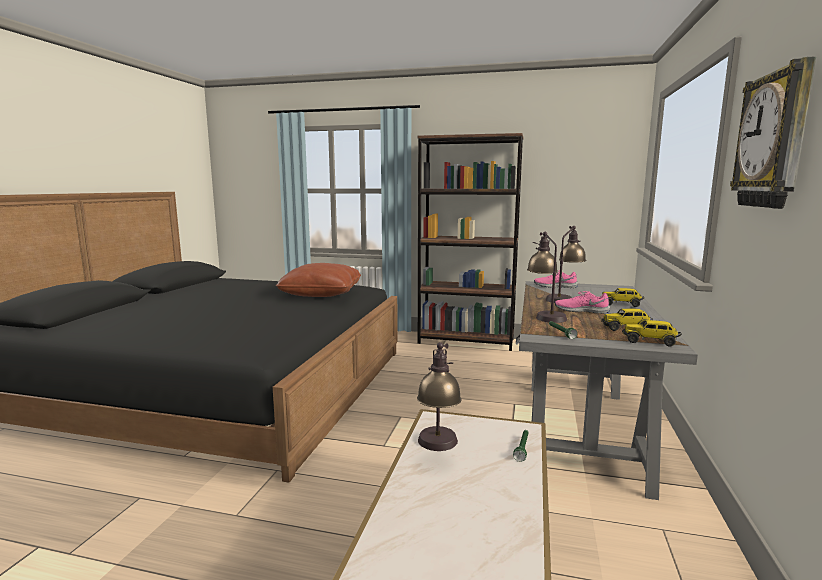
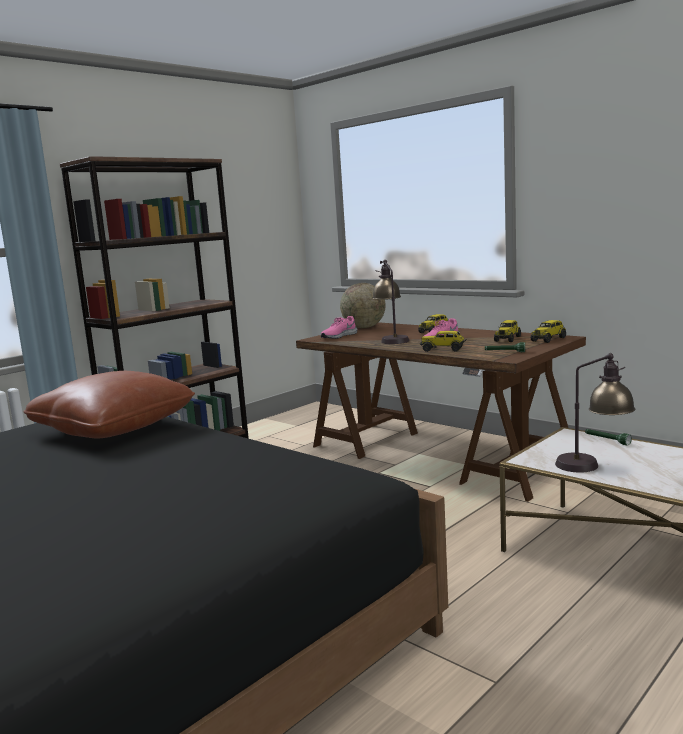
camera: 60 degrees left, 0 degrees up
(545, 315) = (443, 349): table lamp -> toy truck
(580, 418) = (437, 455): grey desk -> brown desk
(600, 286) = (364, 327): none -> globe
(774, 140) = (606, 168): wall clock -> none

